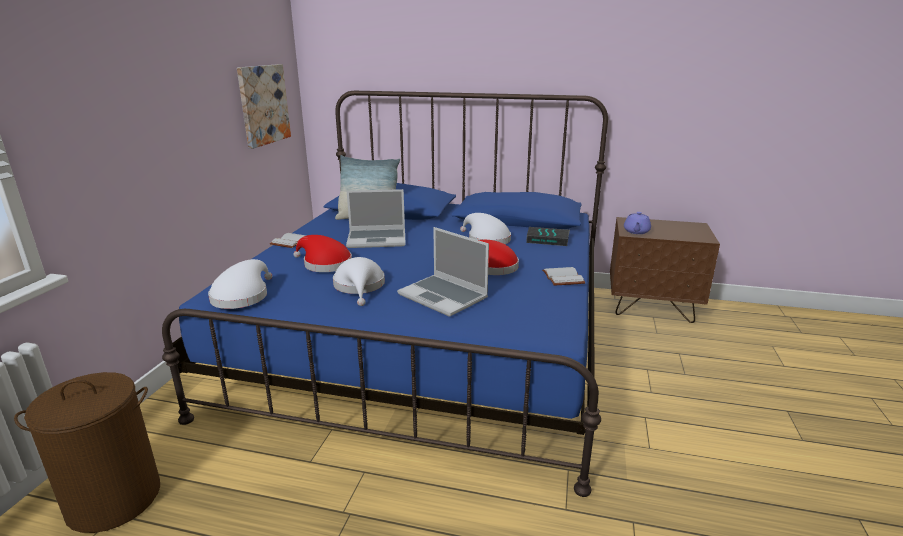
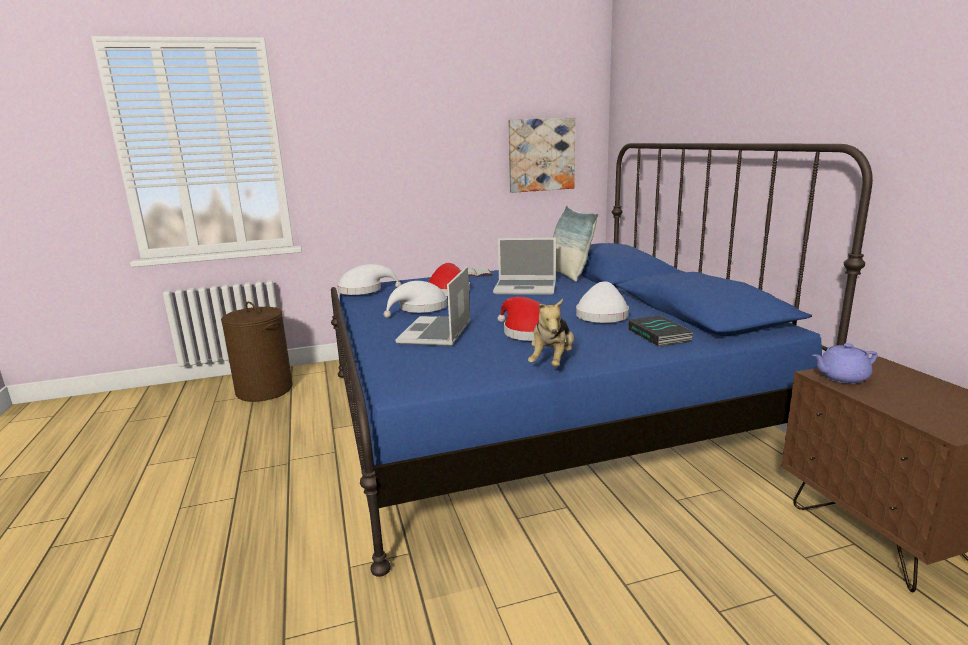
camera: 60 degrees right, 5 degrees down
(377, 239) = (526, 288): laptop -> laptop turned 45 degrees counterclockwise
(561, 277) = (553, 362): white book -> plush toy

